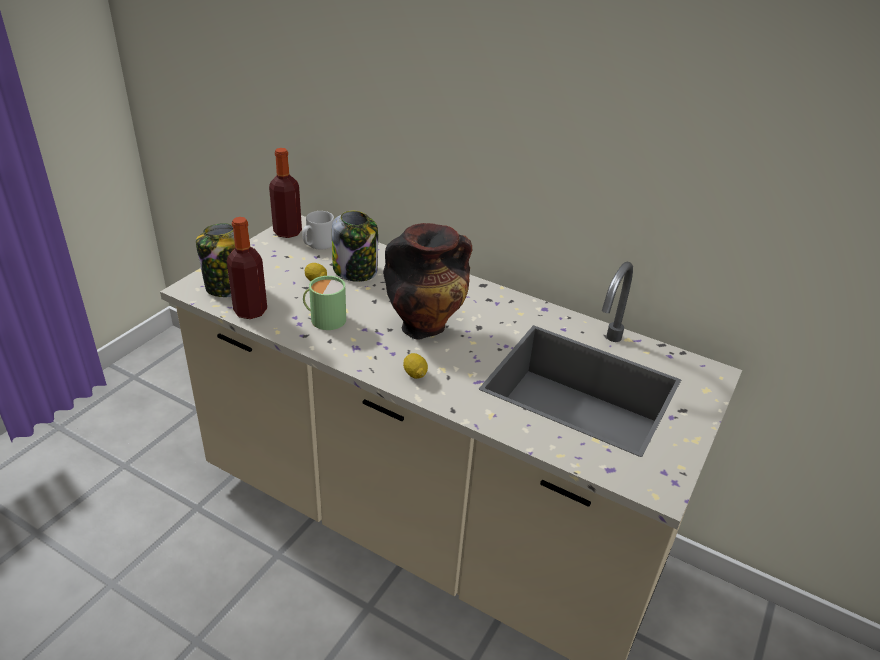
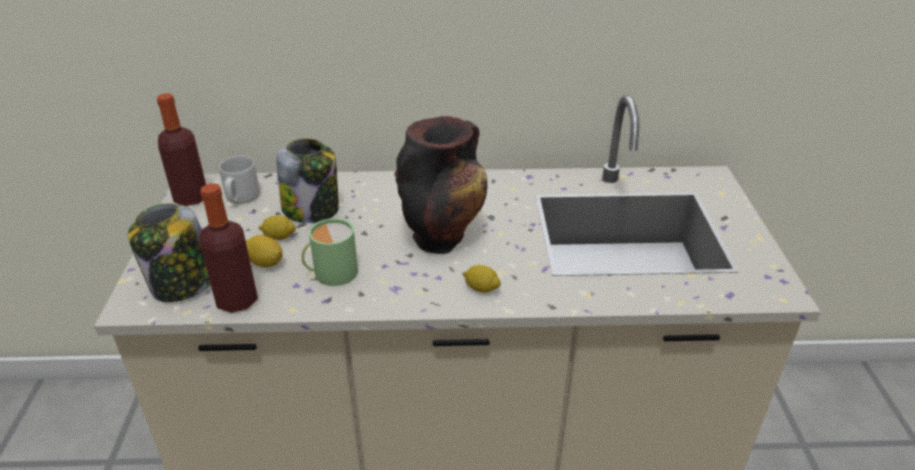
camera: 30 degrees left, 0 degrees up
(290, 294) = (265, 263): none -> lemon

